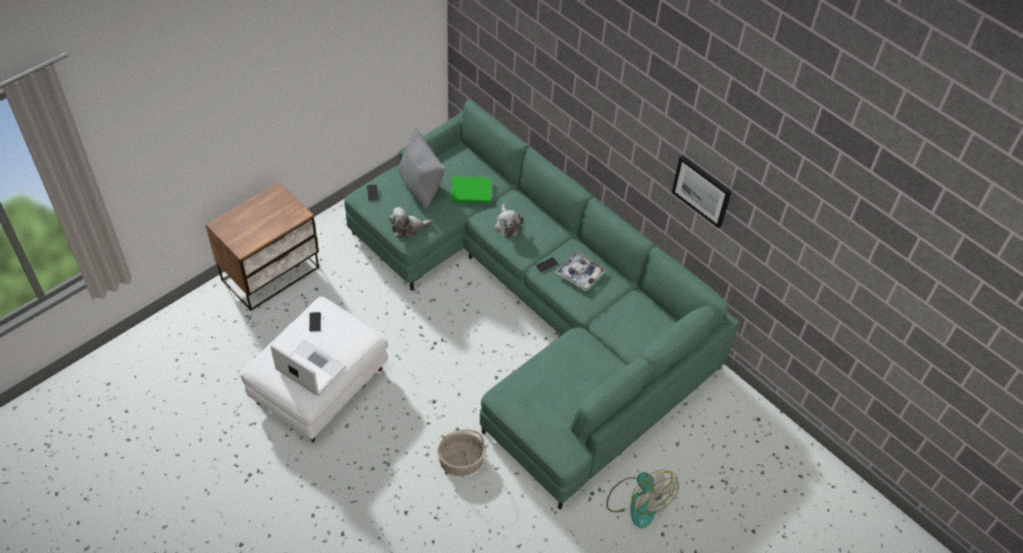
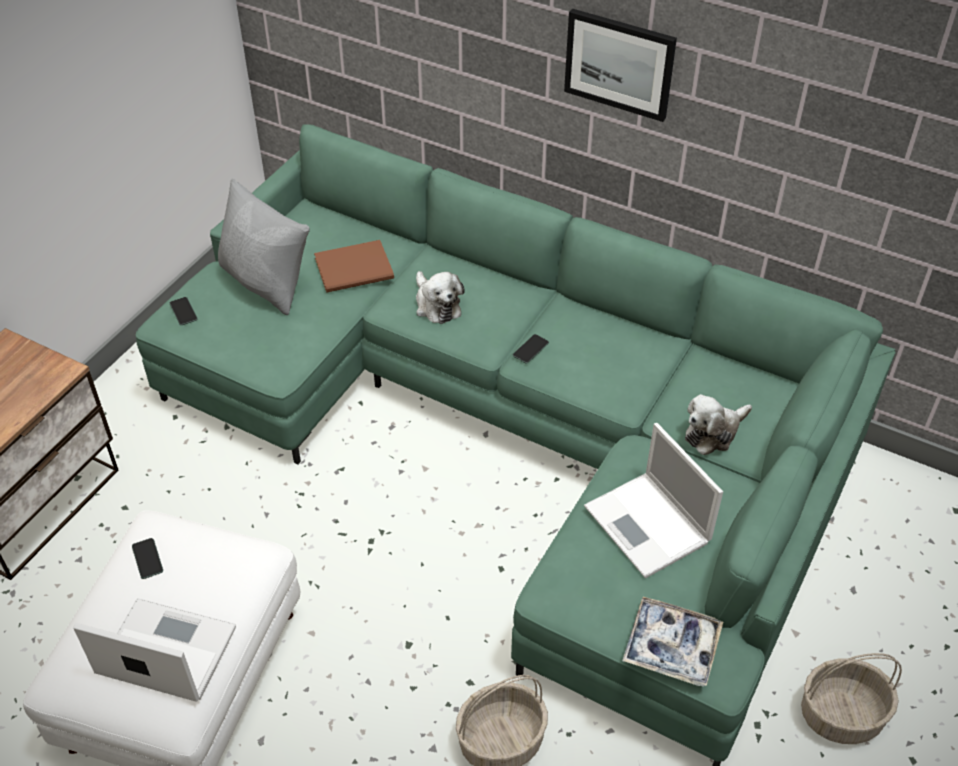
camera: 15 degrees left, 5 degrees down
(408, 228) = (267, 353): plush toy -> plush toy (713, 432)
(472, 192) = (356, 269): green book -> brown book
(564, 377) = (648, 526): none -> laptop
(580, 274) = (592, 349): tray -> tray (671, 647)
(637, 502) = (841, 714): fan -> basket
(702, 190) = (800, 124): picture -> picture (619, 64)

